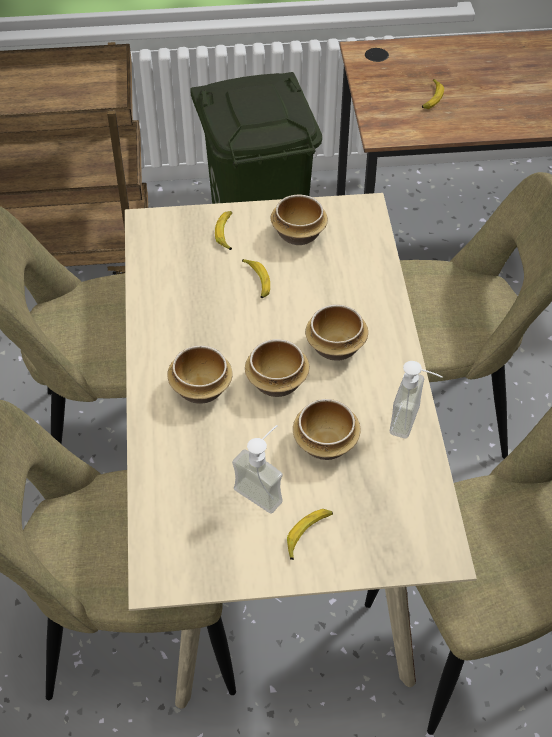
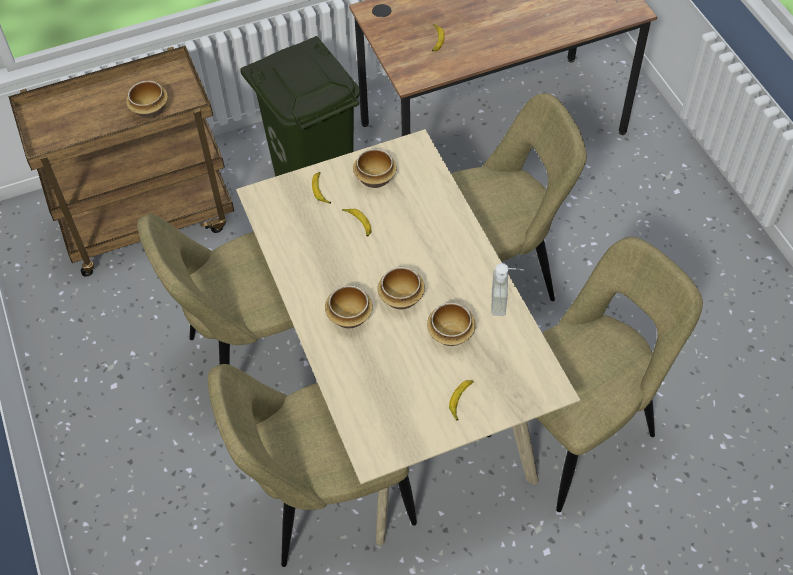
camera: 15 degrees left, 5 degrees up
(264, 489) = (420, 377): soap dispenser -> none
(336, 348) = (433, 261): bowl -> bowl (150, 110)

